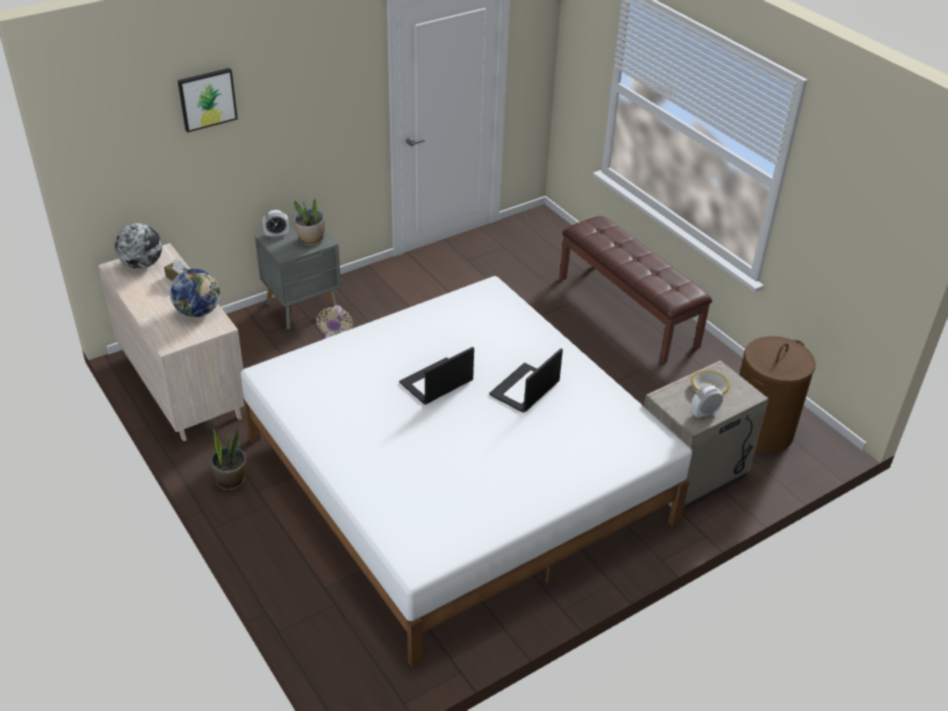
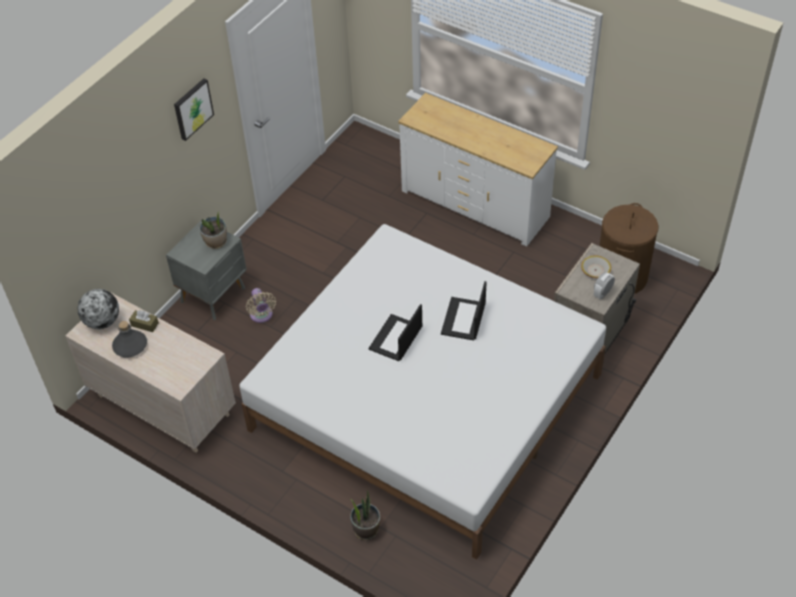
camera: 20 degrees left, 10 degrees up
(151, 292) = (130, 345): none -> grey bottle
(198, 311) = (181, 349): globe -> none
(207, 99) = (117, 167): picture -> picture (192, 108)
(231, 480) = (256, 470): potted plant -> potted plant (366, 529)
(276, 235) = (183, 247): alarm clock -> none
(628, 311) = (475, 204): brown bench -> white dresser

